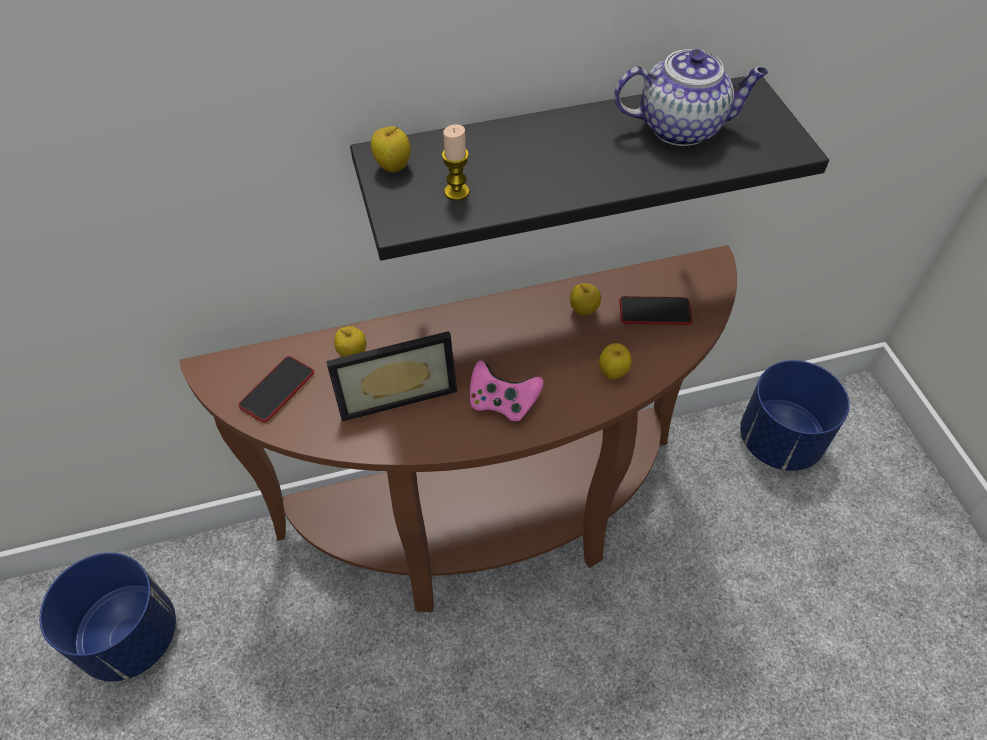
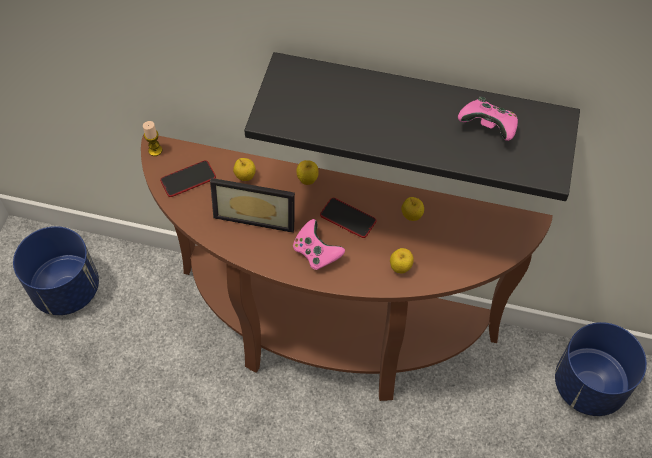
camera: 30 degrees right, 5 degrees up
(393, 167) = (287, 79): apple -> apple (307, 180)
(457, 192) = (312, 113): candle -> candle (155, 150)
(655, 311) = (460, 240): phone -> phone (348, 218)
(682, 127) = (488, 128): teapot -> pink game controller

